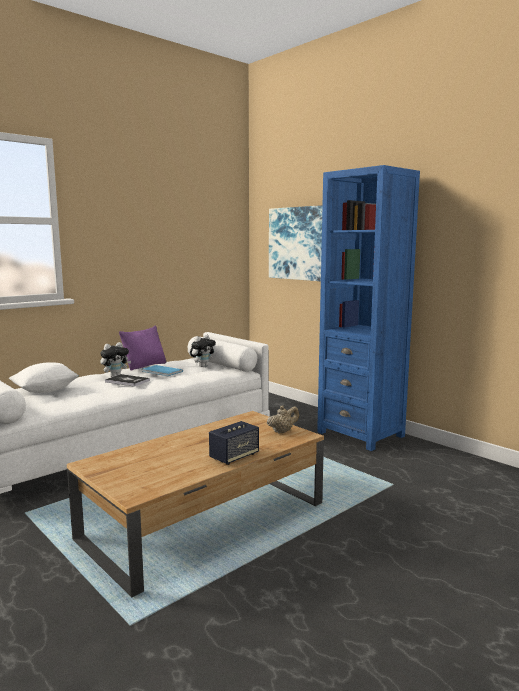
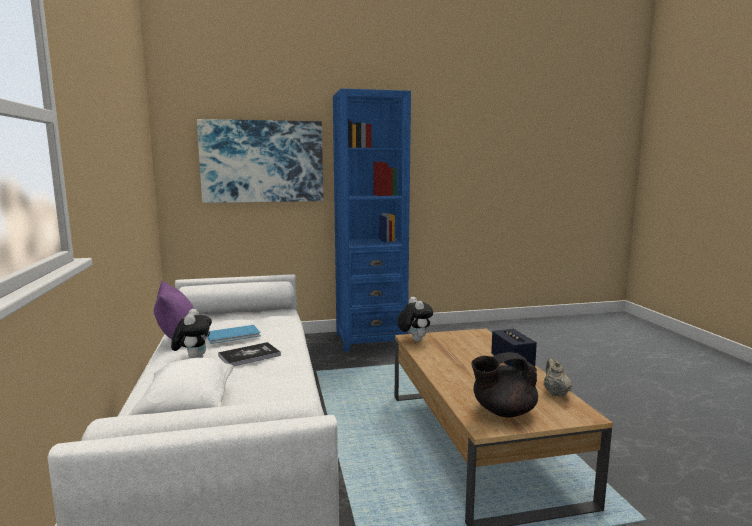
camera: 60 degrees left, 0 degrees up
(119, 466) = (502, 411): none -> black teapot
(203, 366) = (235, 318): plush toy -> plush toy (414, 340)
(282, 431) = (464, 336): beige teapot -> beige teapot (555, 393)

